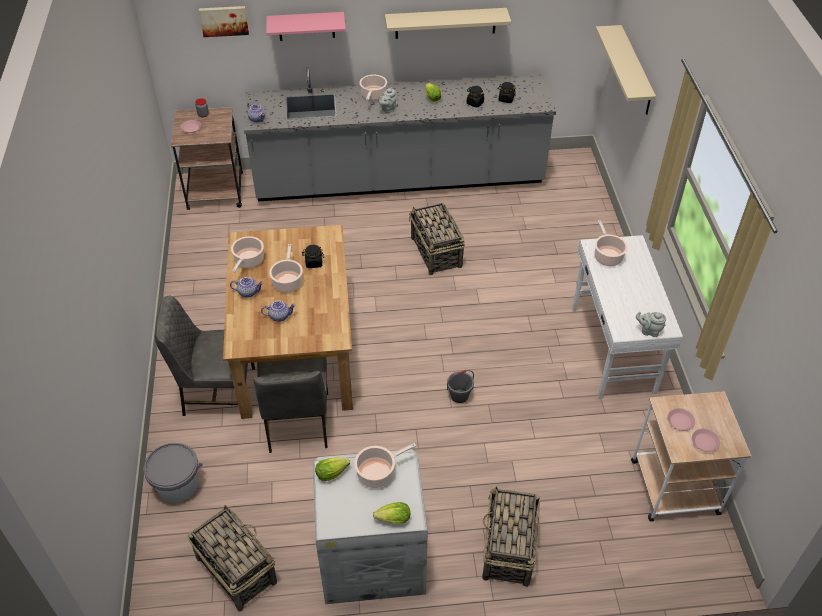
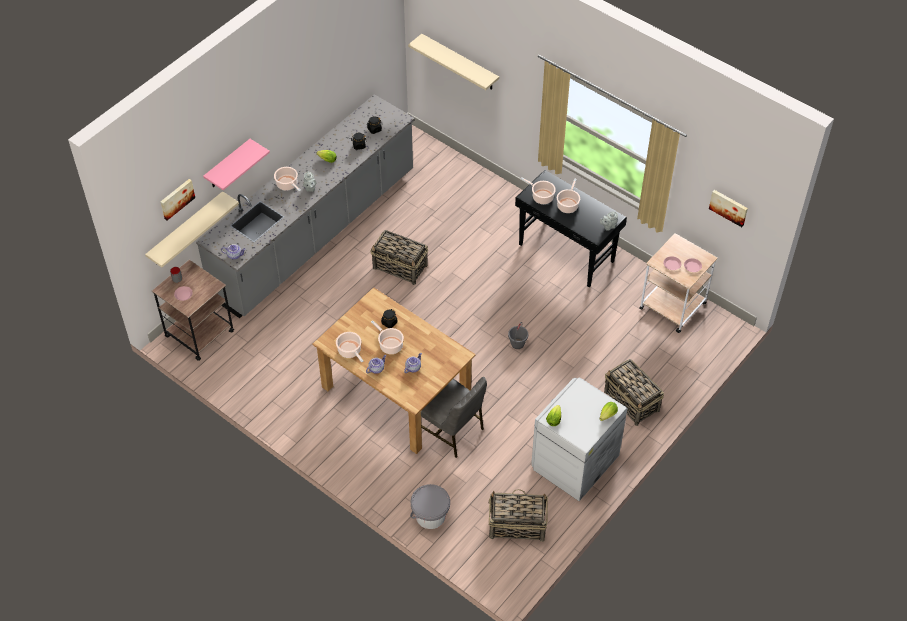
camera: 45 degrees left, 5 degrees up
(217, 392) = (382, 451): grey chair -> none
(378, 473) = (574, 401): cooking pot -> cooking pot (568, 205)
(445, 23) = (311, 101): beige shelf -> beige shelf (186, 230)
(613, 350) = (567, 253): white console table -> black console table
(791, 384) = (729, 207): none -> picture

